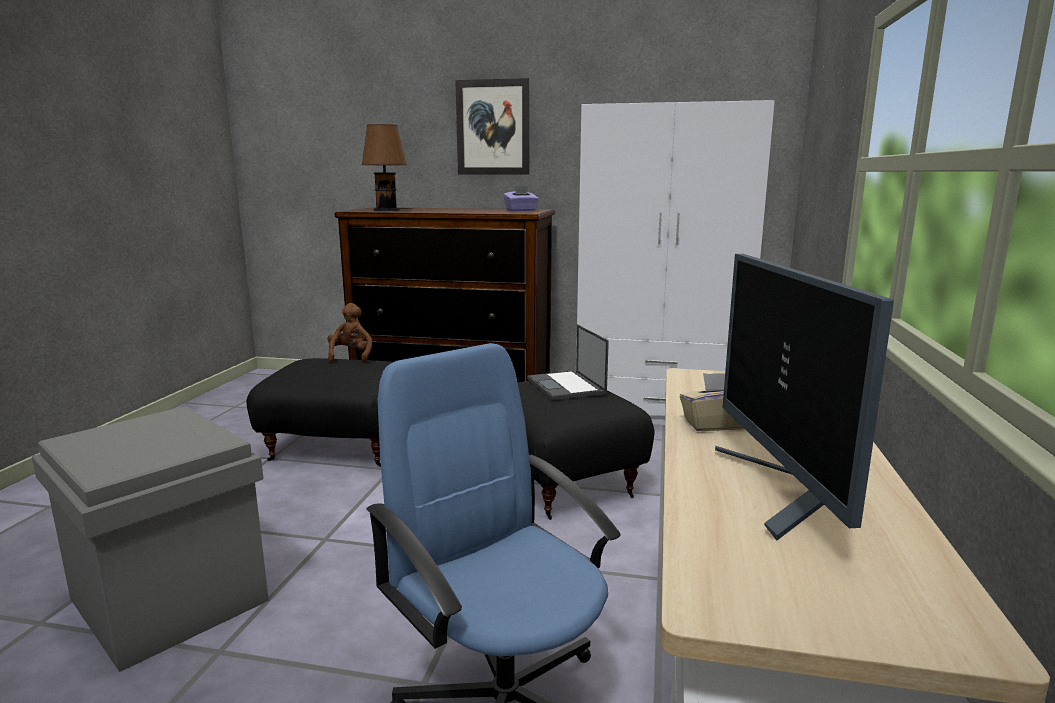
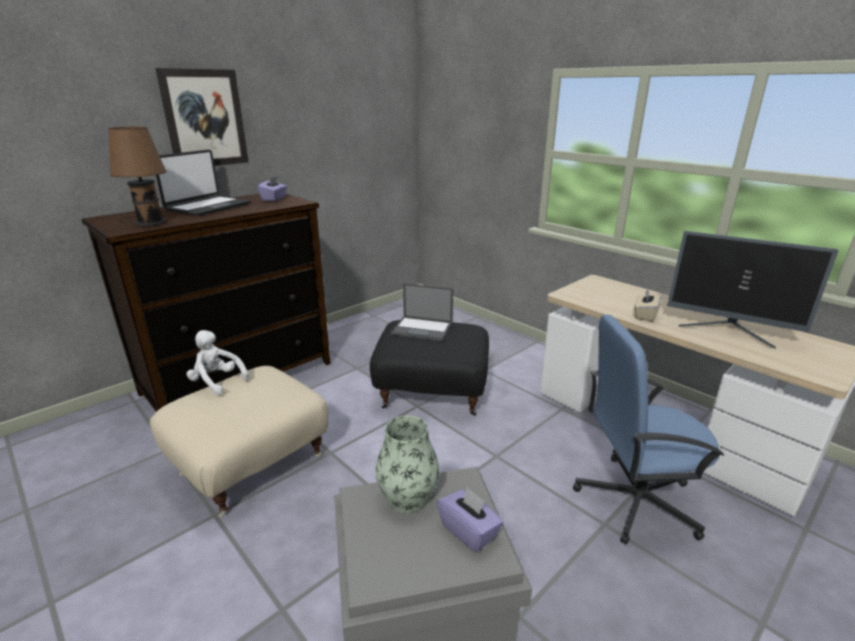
camera: 55 degrees left, 10 degrees up
(139, 458) = (469, 531): none -> purple tissue box
(182, 427) = (407, 496): none -> vase
(342, 446) = (251, 464): black ottoman -> beige ottoman
(351, 357) = (217, 382): brown plush toy -> white plush toy
(456, 209) = (208, 207): none -> laptop
(659, 410) = (384, 323): white wardrobe -> none

